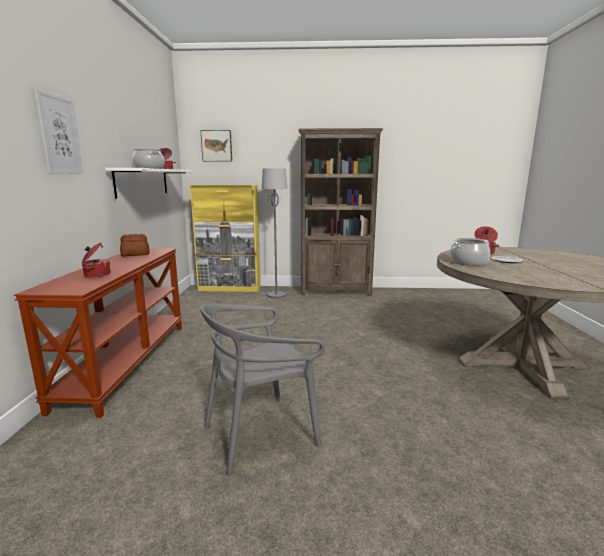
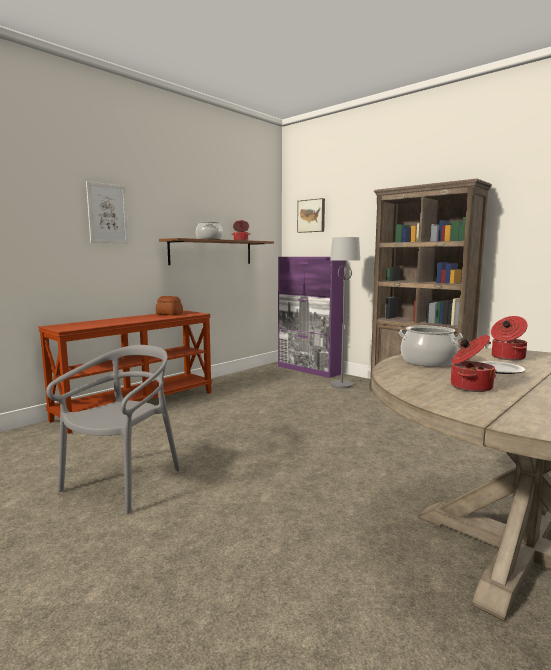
camera: 40 degrees right, 5 degrees down
(96, 274) = (104, 322): cooking pot -> cooking pot (469, 386)
(143, 182) = (212, 252): white shelf -> brown shelf
(230, 288) = (309, 370): yellow cabinet -> purple cabinet
(261, 432) = (123, 482): grey chair -> grey chair turned 105 degrees clockwise

